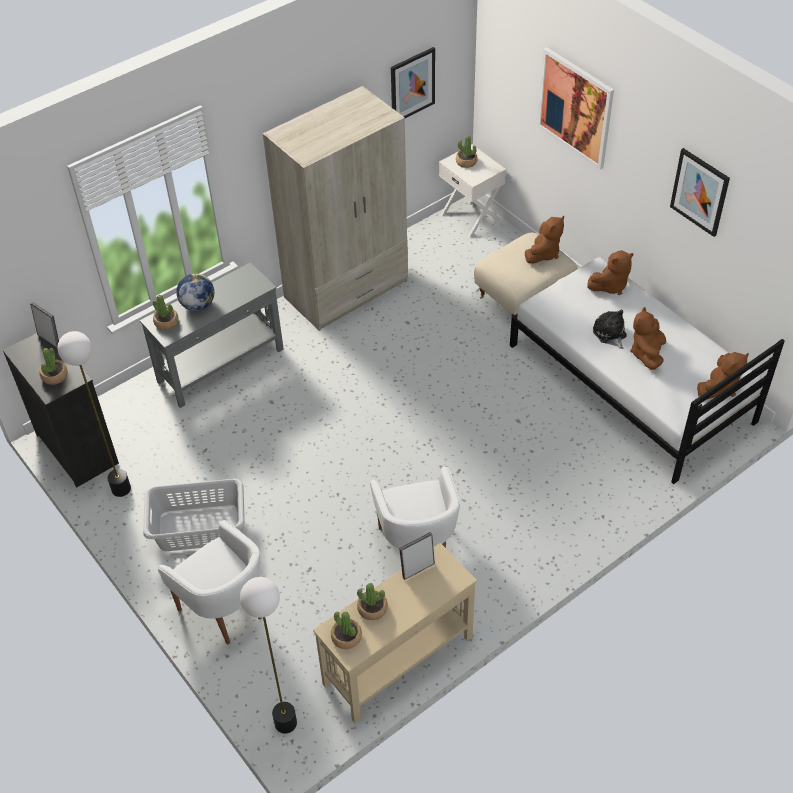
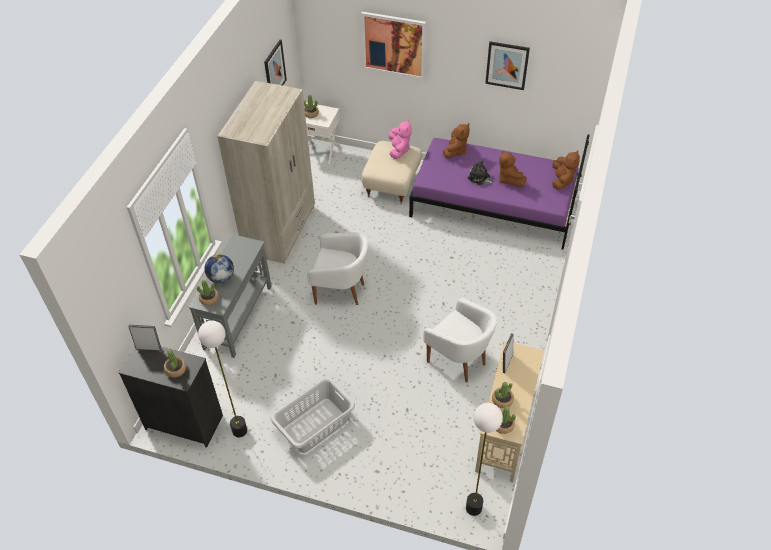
camera: 35 degrees left, 0 degrees up
(225, 610) = (377, 465): white armchair -> white armchair (341, 291)
(543, 253) = (399, 150): brown plush toy -> pink plush toy
(630, 383) = (493, 205): white bed -> purple bed

